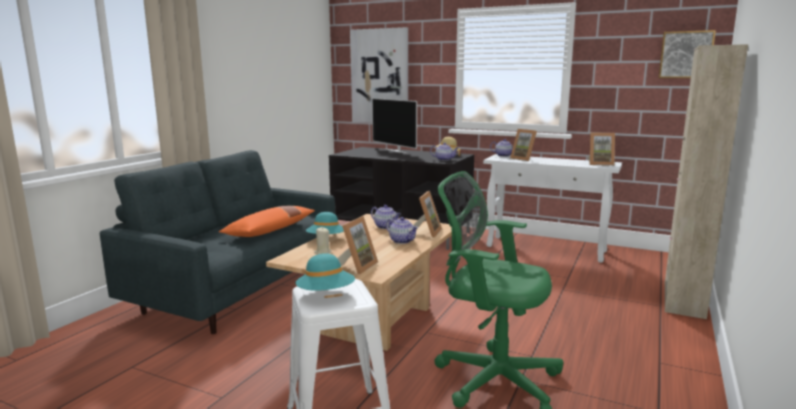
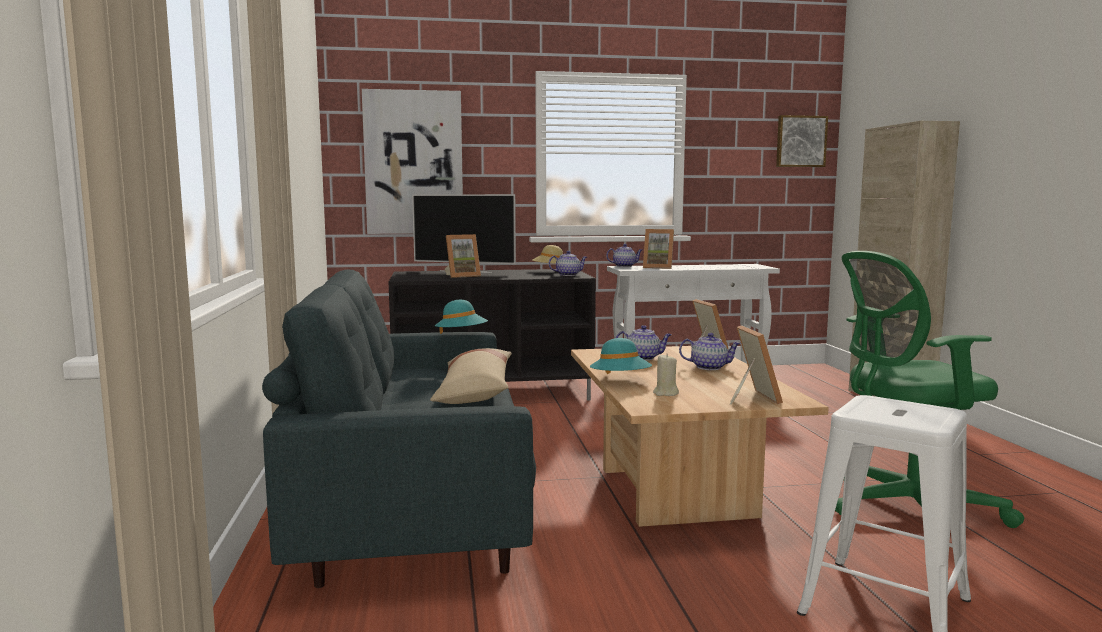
camera: 35 degrees left, 5 degrees down
(270, 231) = (475, 392): orange pillow -> beige pillow
(326, 294) = (893, 412): turquoise hat -> turquoise hat (461, 336)
(600, 164) = (745, 266): picture frame -> picture frame (462, 276)

